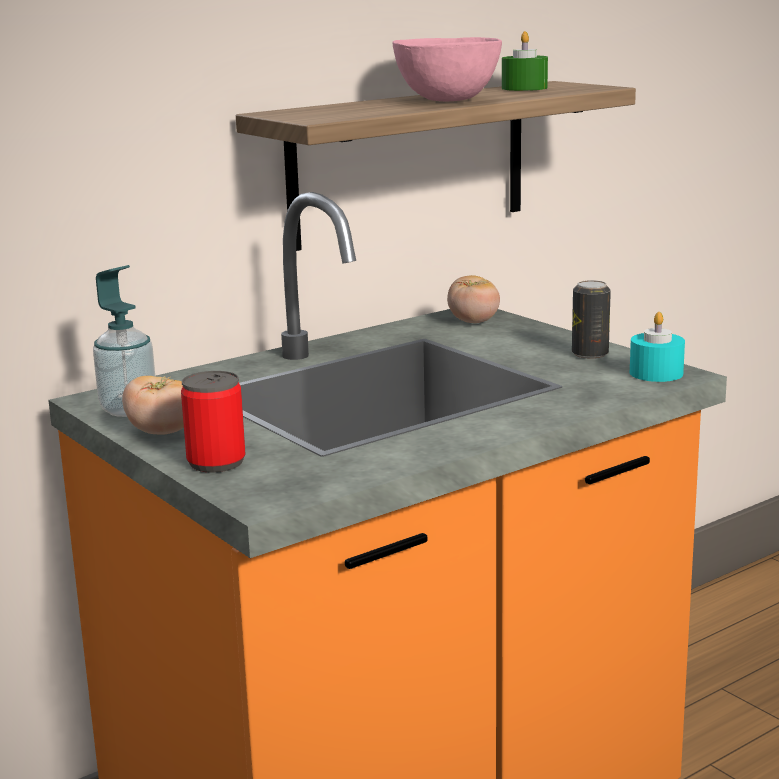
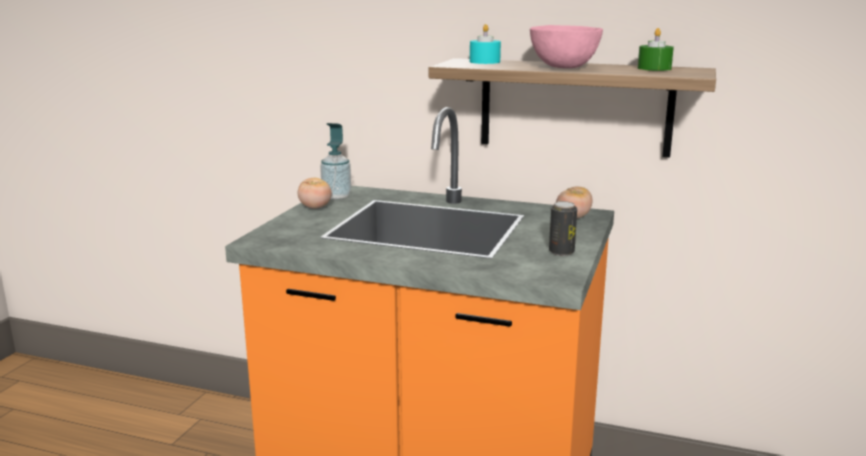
camera: 55 degrees right, 0 degrees up
(216, 462) = (290, 223): can -> none
(656, 373) = (553, 273): turquoise candle -> turquoise candle (484, 62)

